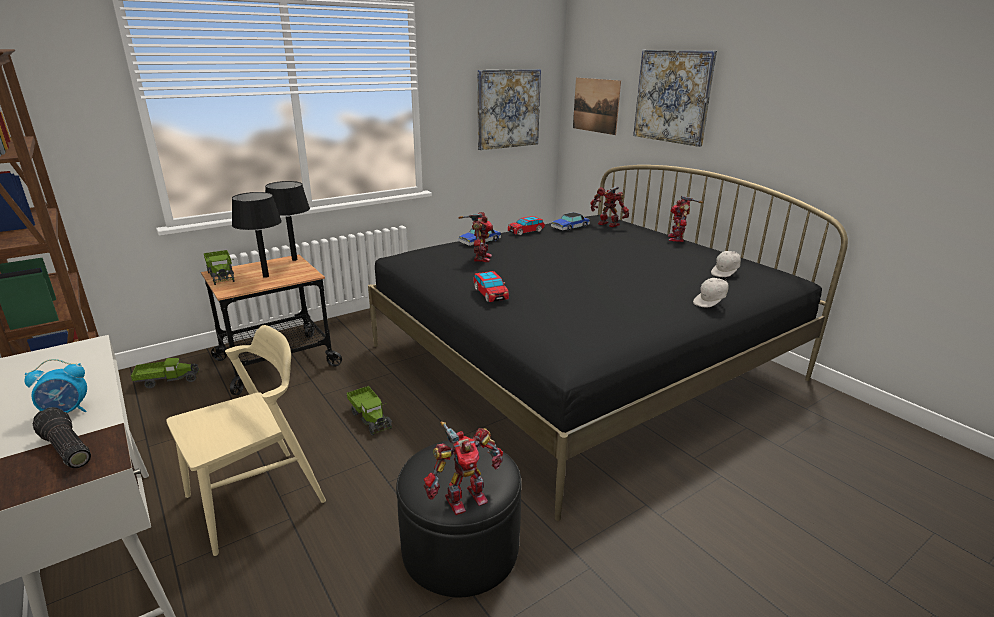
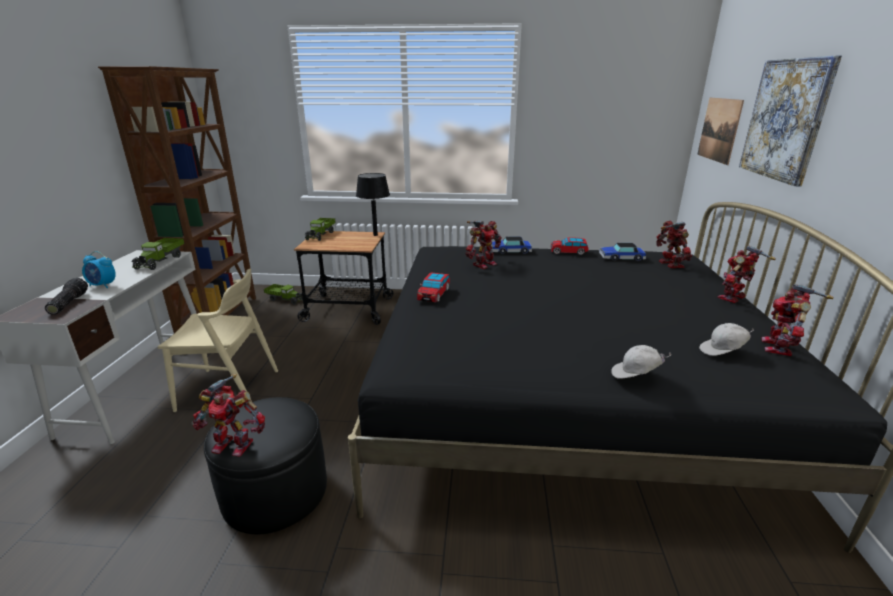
camera: 40 degrees right, 0 degrees up
(266, 276) = (341, 242): black table lamp -> none
(370, 418) = (348, 369): toy truck -> toy truck (161, 261)
(508, 109) = (619, 129): picture -> none
(743, 262) = (779, 347): none -> toy robot

